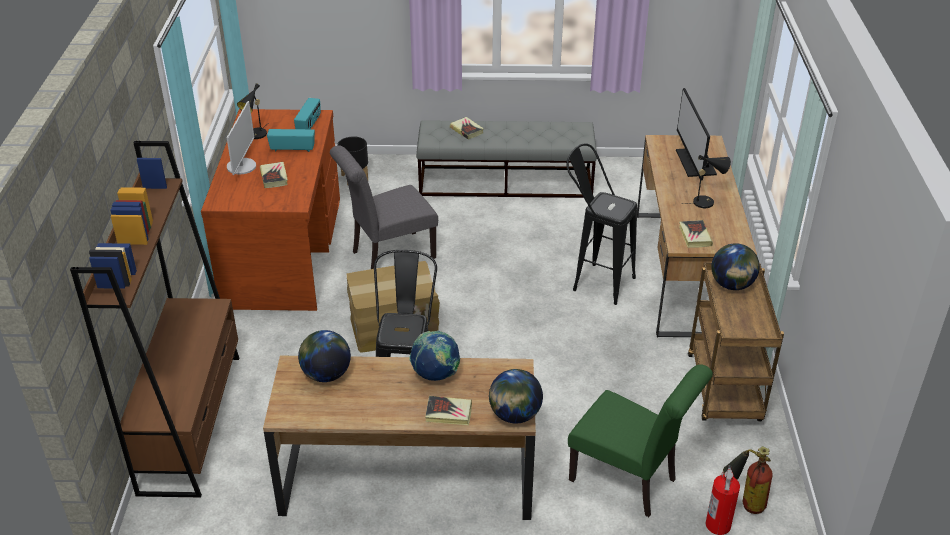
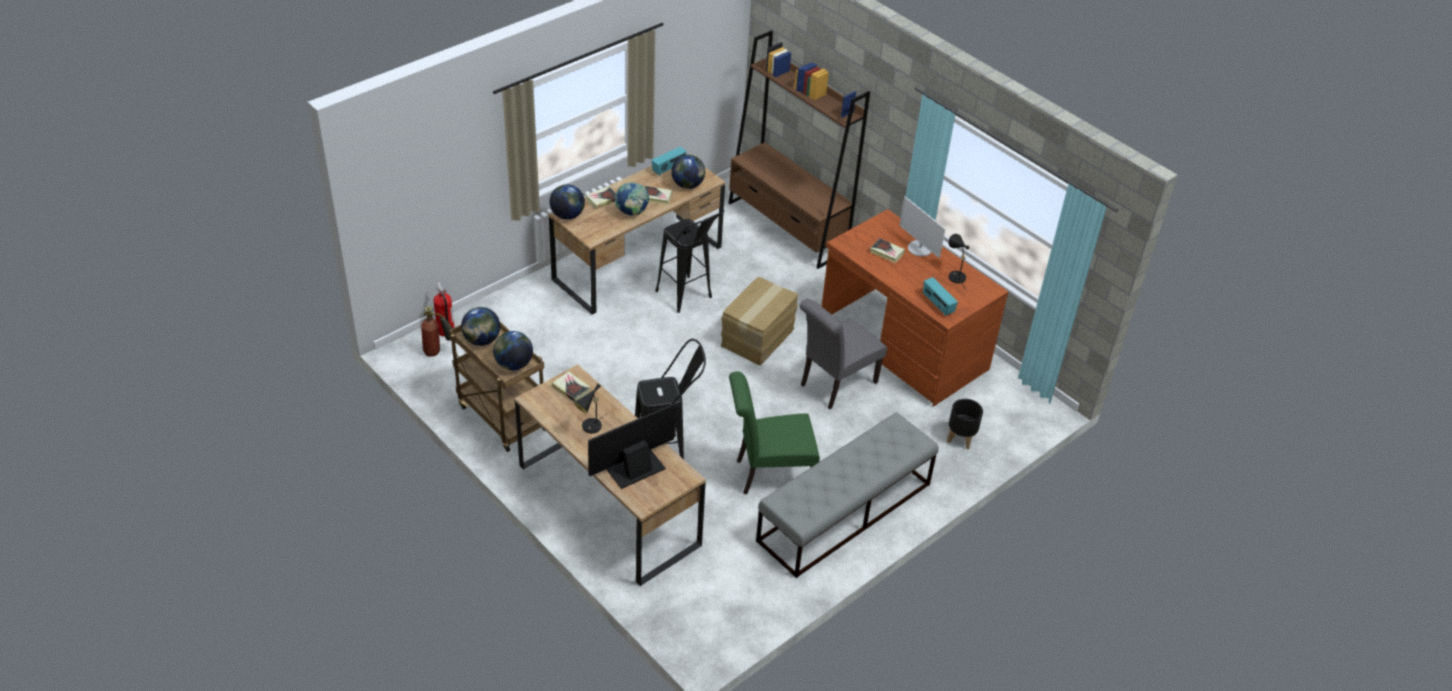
camera: 135 degrees right, 5 degrees up
(292, 149) = (913, 279): radio -> radio (669, 168)
(388, 255) = (834, 385): grey chair -> grey chair turned 150 degrees counterclockwise
(466, 130) = (885, 452): book -> book (656, 197)
(629, 482) = (515, 326): green chair -> green chair (768, 474)
(694, 162) = (635, 468): monitor -> monitor turned 75 degrees counterclockwise
(748, 323) = (482, 340): none -> globe

